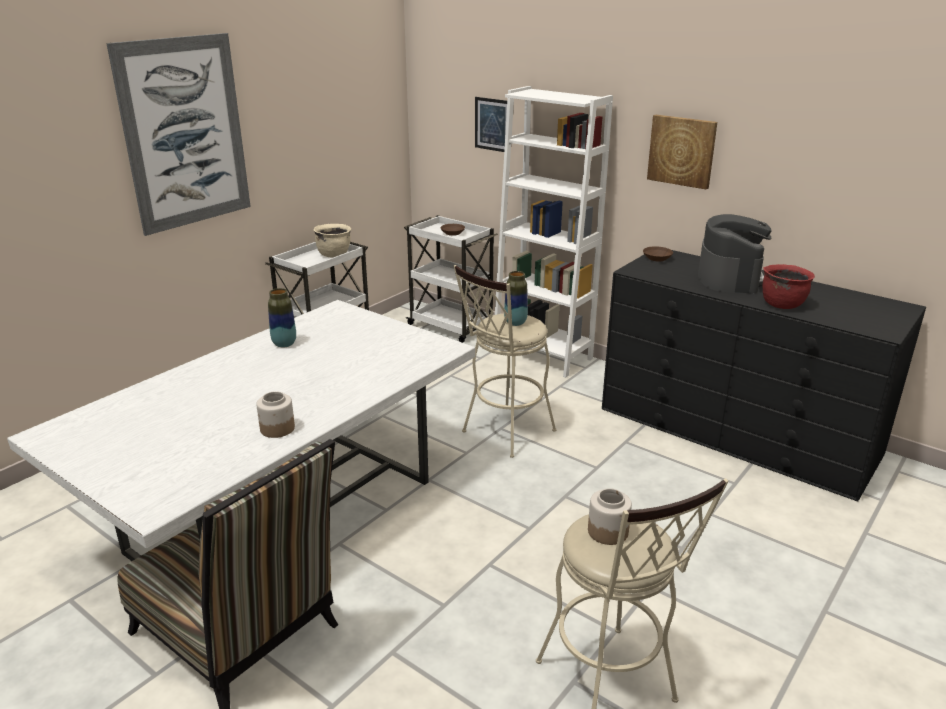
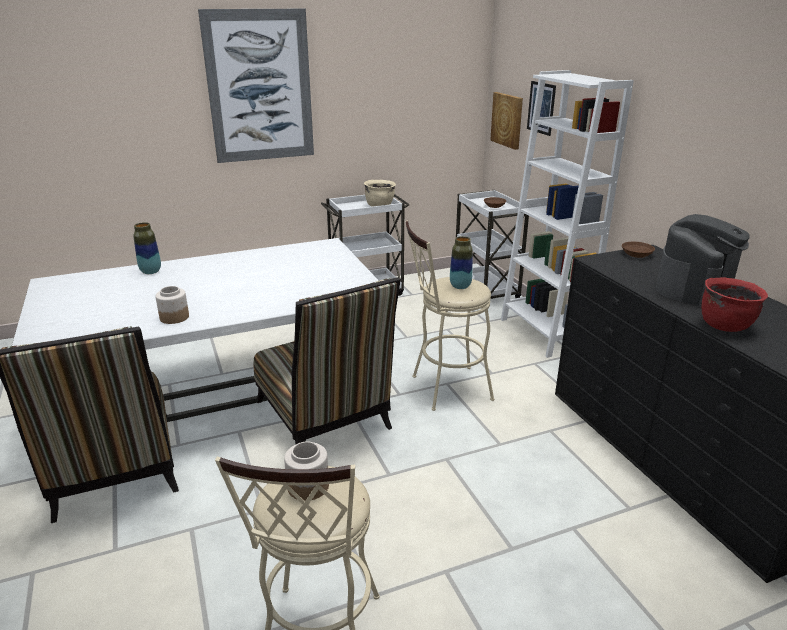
camera: 30 degrees right, 0 degrees up
(284, 344) = (259, 260): vase -> vase (151, 272)
(419, 500) = (326, 419): none -> chair
(682, 151) = (688, 143): picture -> picture (507, 120)

